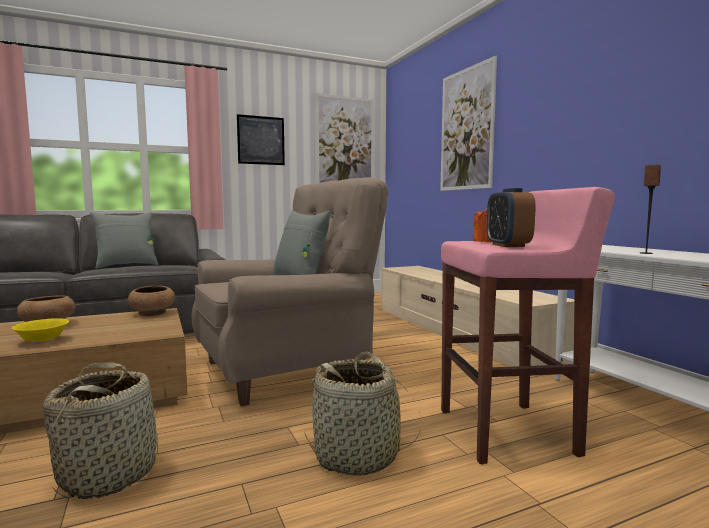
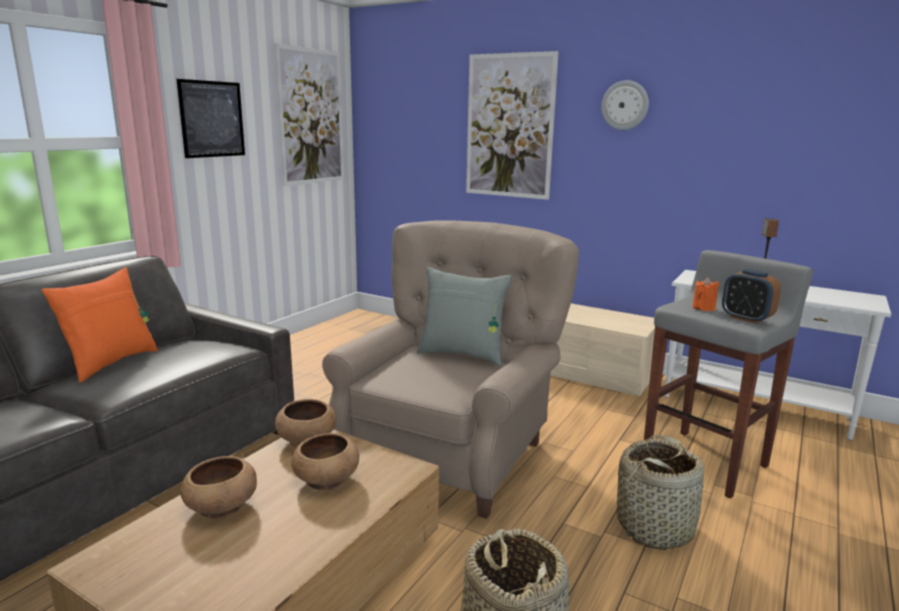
camera: 35 degrees left, 10 degrees up
(42, 341) = (294, 533): yellow bowl -> none
(114, 328) = (326, 480): none -> brown bowl
(126, 266) = (111, 364): grey pillow -> orange pillow
(508, 432) = (706, 462): pink stool -> grey stool
(545, 87) = (625, 105): none -> wall clock

